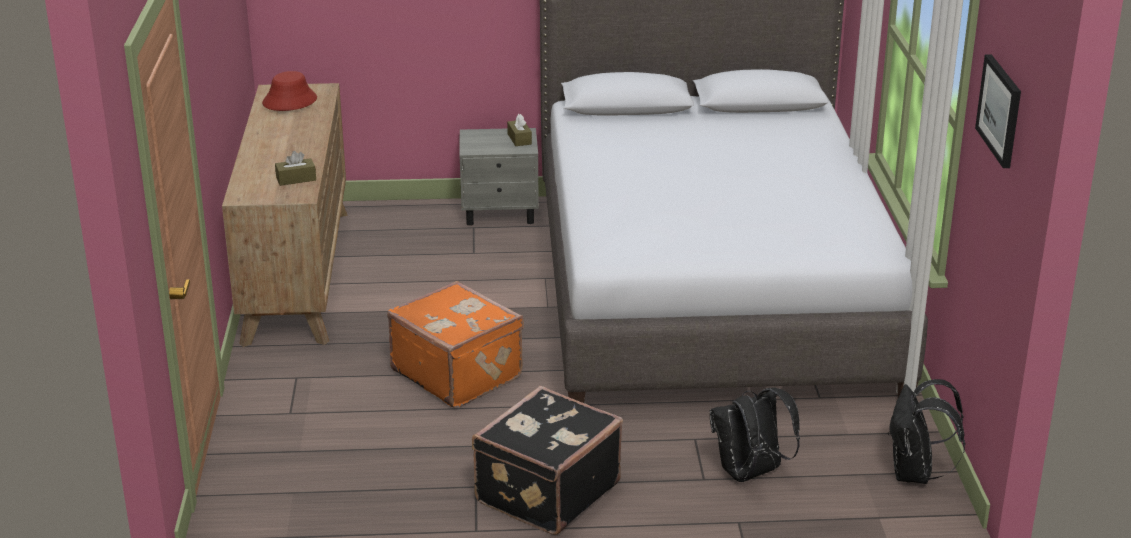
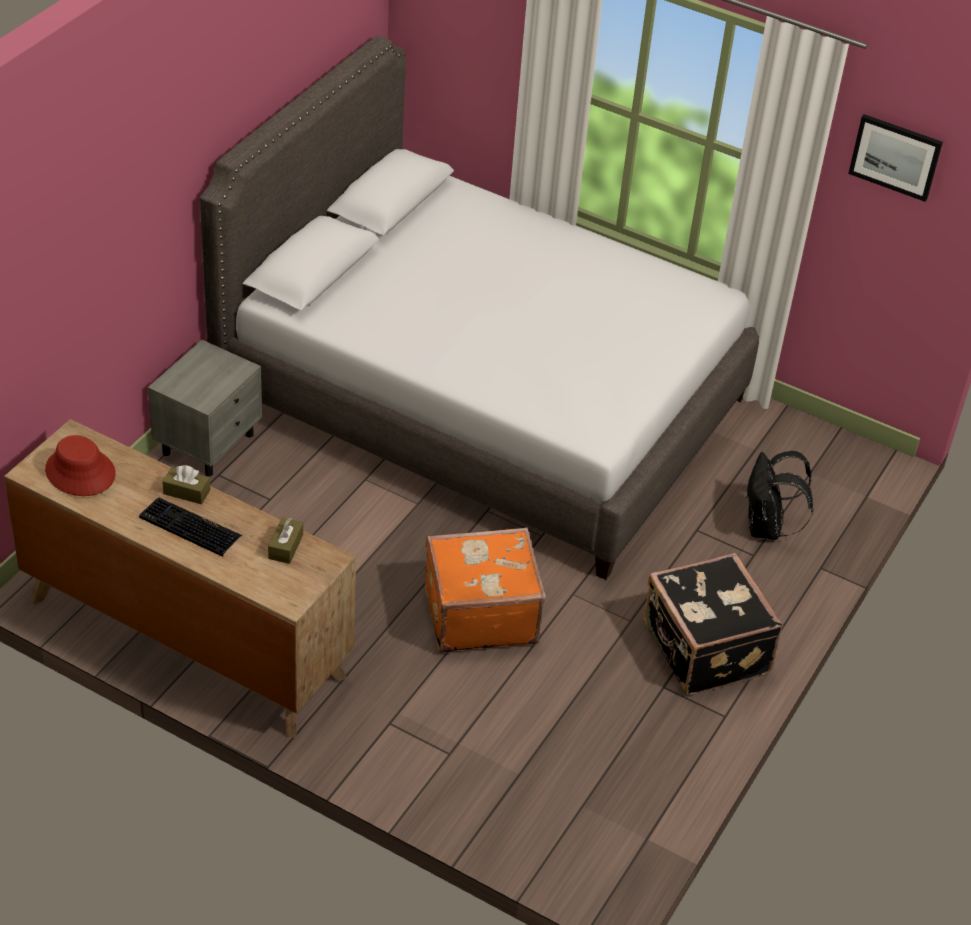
camera: 60 degrees left, 15 degrees up
(277, 146) = (190, 528): none -> keyboard
(519, 139) = (216, 361): brown tissue box -> brown tissue box (186, 492)
(915, 474) = (830, 448): black backpack -> none

